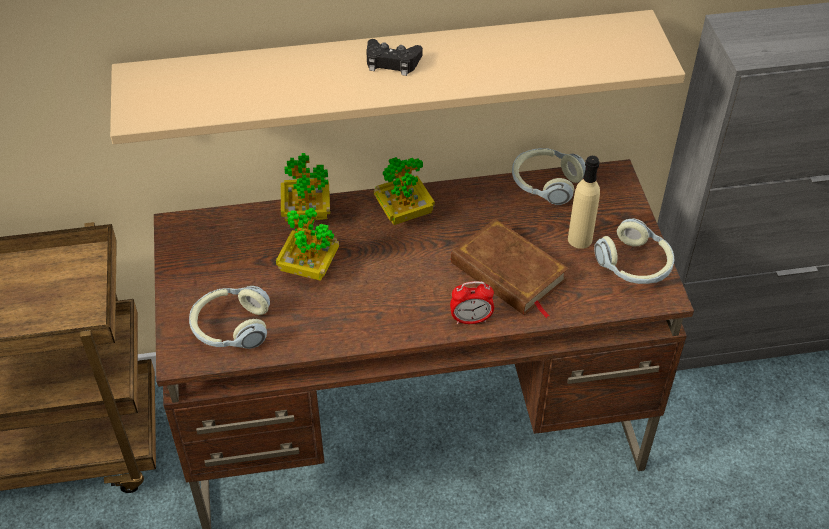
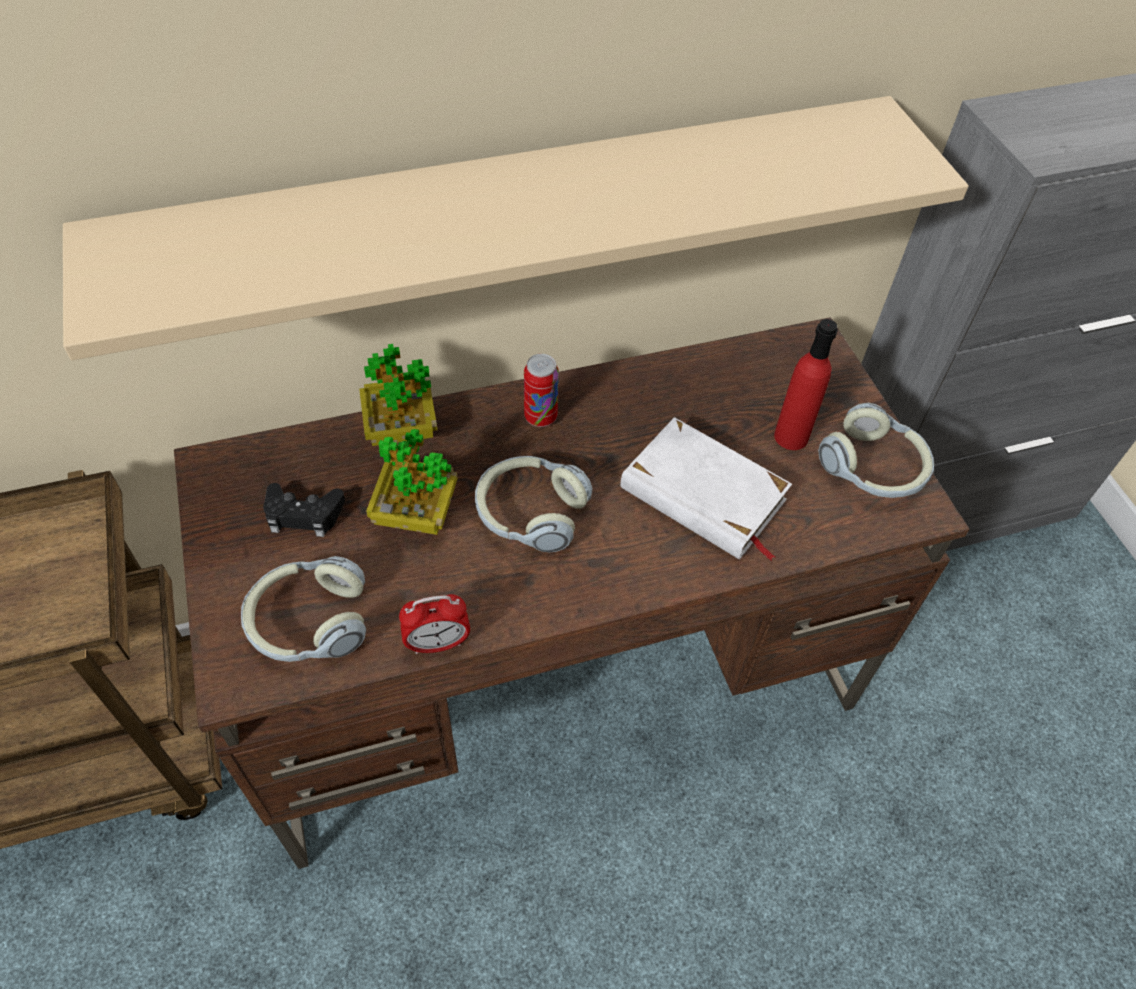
camera: 10 degrees left, 5 degrees up
(392, 62) = (524, 193): black game controller -> black game controller (303, 514)
(404, 212) = (540, 417): potted plant -> can
(471, 319) = (664, 573): alarm clock -> alarm clock (437, 643)
(508, 273) = (703, 495): brown book -> white book
(545, 183) = (727, 360): headphones -> headphones (530, 513)
(580, 239) = (791, 436): beige bottle -> red bottle

